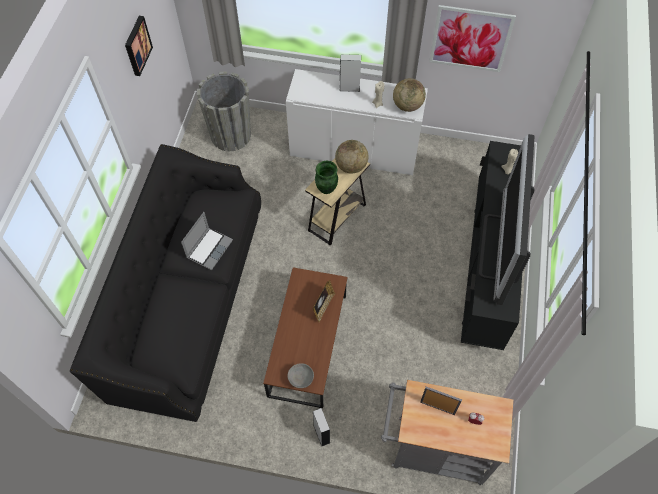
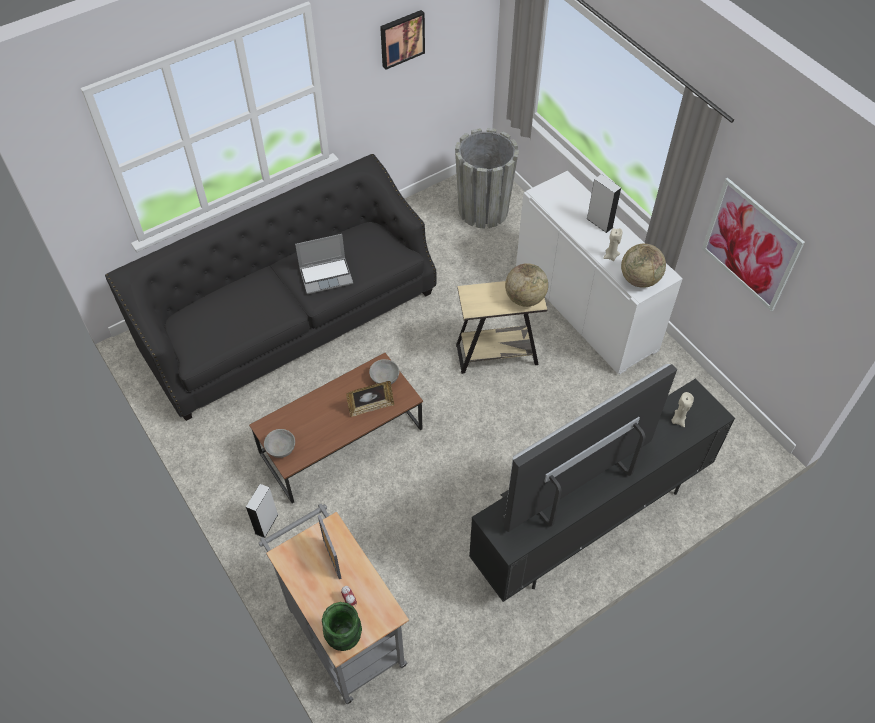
camera: 45 degrees right, 5 degrees down
(311, 283) = (384, 379): none -> grey bowl
(326, 189) = (477, 300): green vase -> green vase (344, 639)

